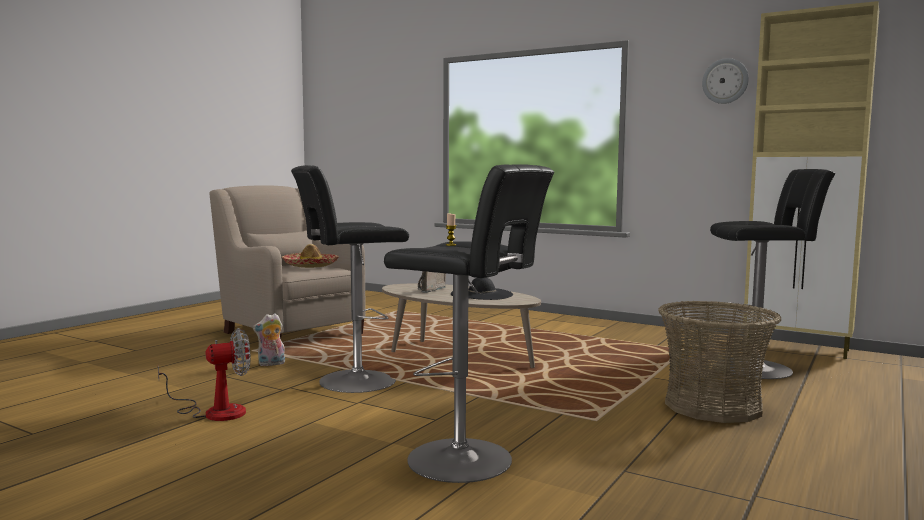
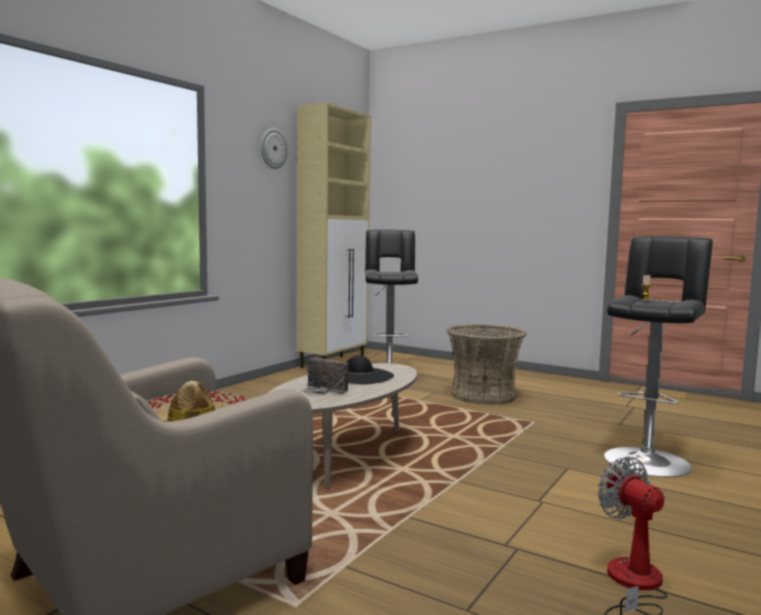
camera: 90 degrees left, 0 degrees up
(271, 364) = (390, 574): plush toy -> none
(352, 381) = (465, 508): black stool -> none

